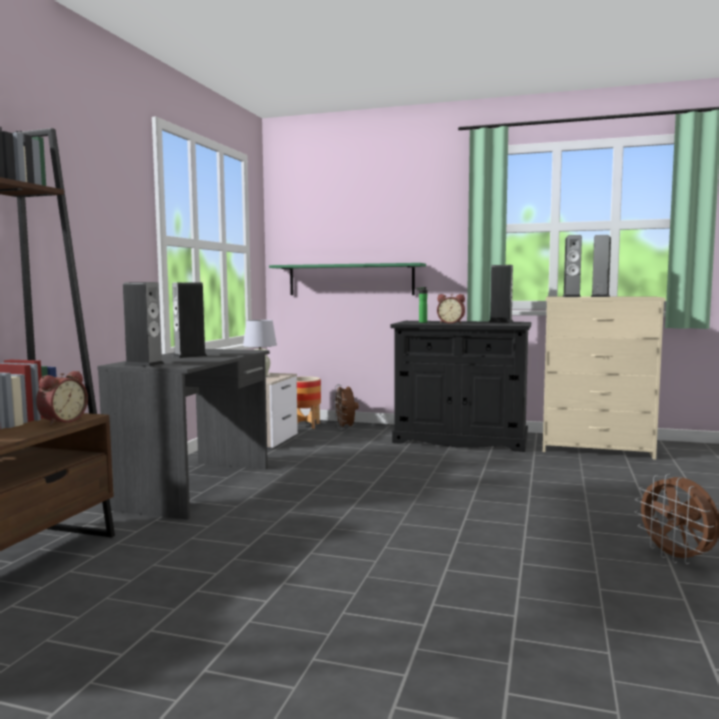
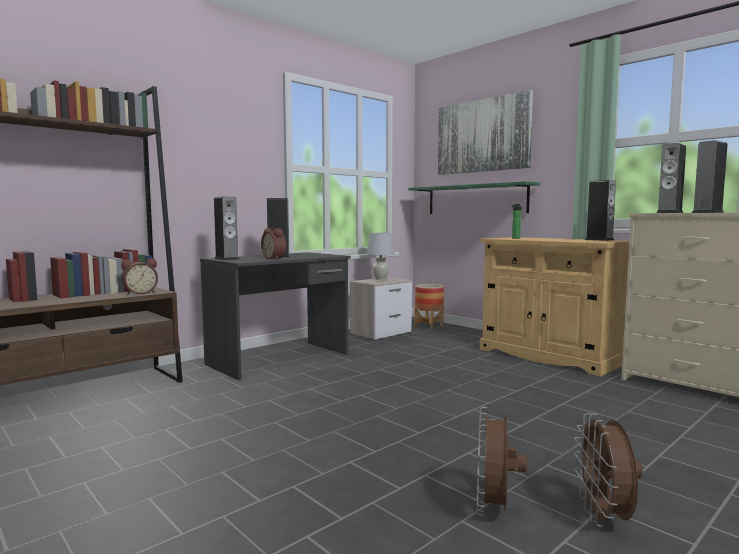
camera: 30 degrees right, 0 degrees up
(345, 428) = (458, 333): brown fan -> brown fan (494, 509)
(357, 210) = (482, 136): none -> picture
(451, 323) = (540, 239): alarm clock -> alarm clock (275, 258)
(460, 440) = (549, 356): black cabinet -> beige cabinet

